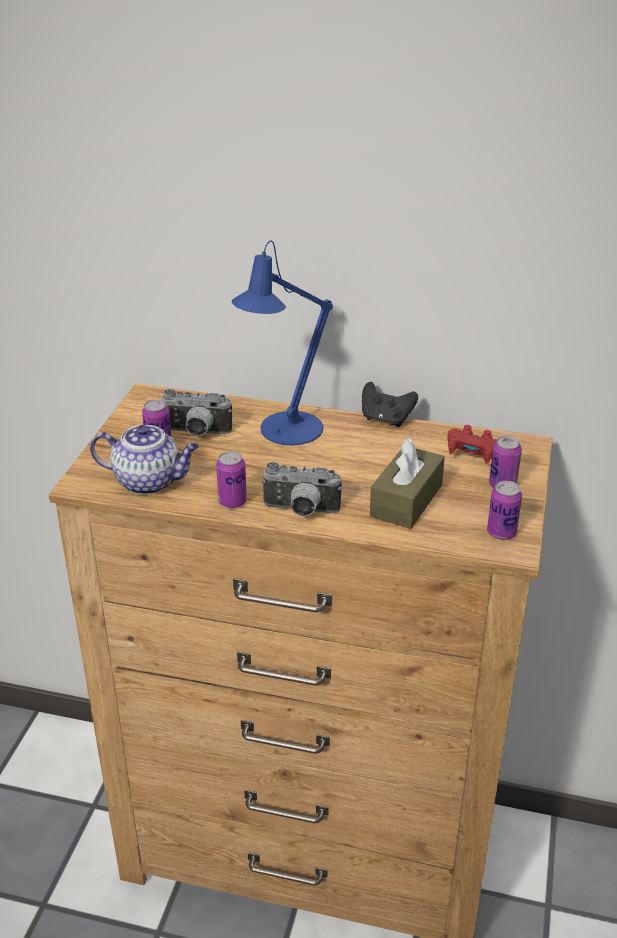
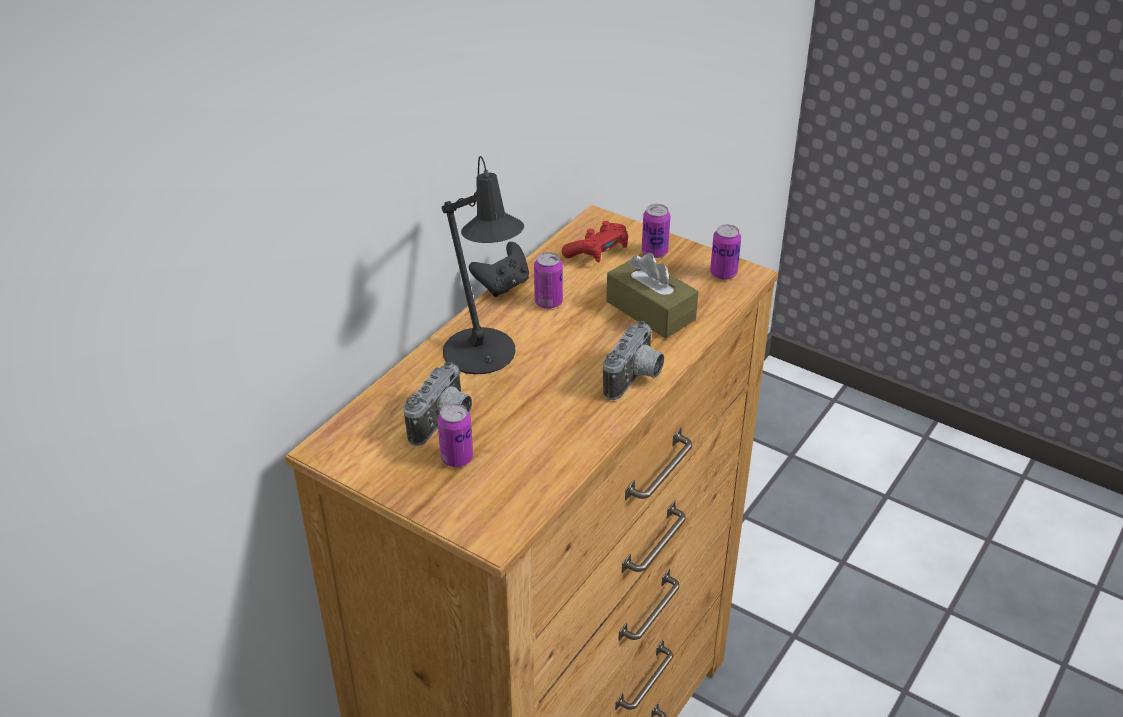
camera: 70 degrees left, 5 degrees up
(149, 481) = (524, 477): teapot -> none
(232, 502) = (596, 422): can -> can (548, 302)
(284, 432) = (483, 357): blue table lamp -> black table lamp

